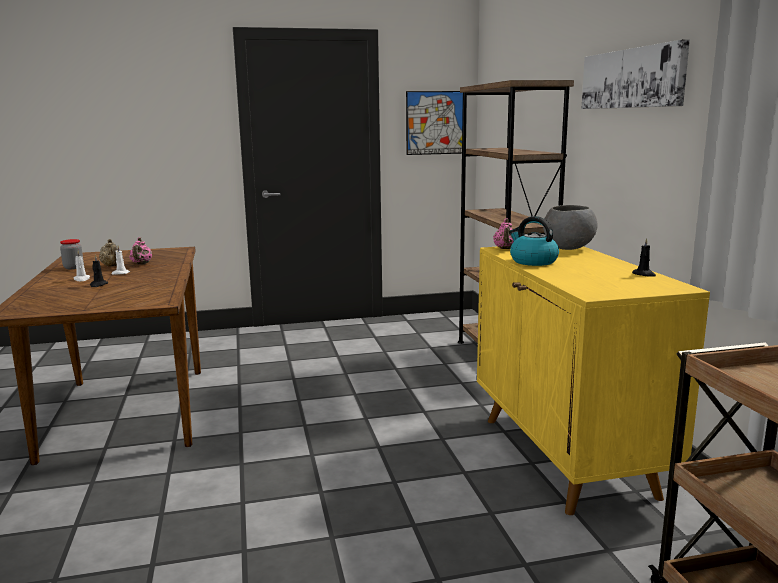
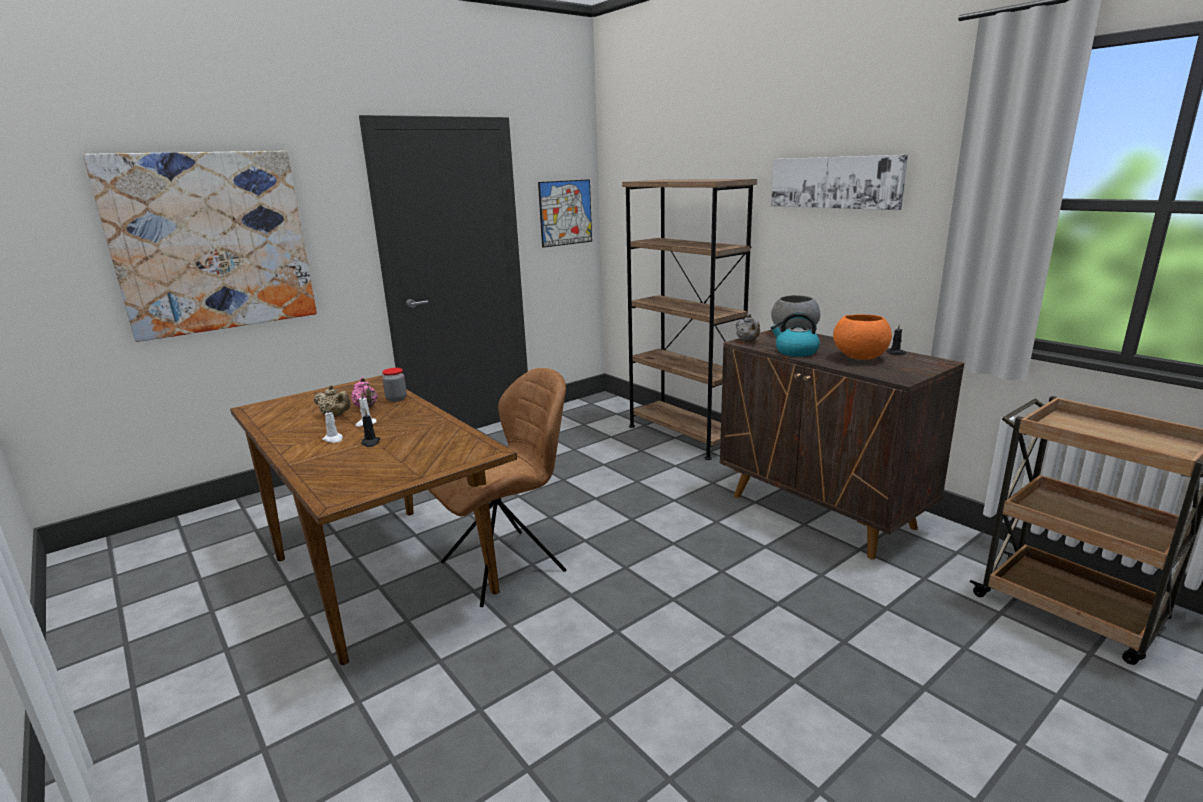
camera: 25 degrees left, 5 degrees up
(73, 267) = (288, 426): jar -> jar (396, 399)
(102, 127) = (212, 243): none -> picture
(221, 428) = (507, 565): none -> brown chair
(505, 249) = (747, 341): pink teapot -> grey teapot
(566, 456) = (822, 511): yellow cabinet -> brown cabinet
(590, 273) = (859, 358): none -> orange bowl

